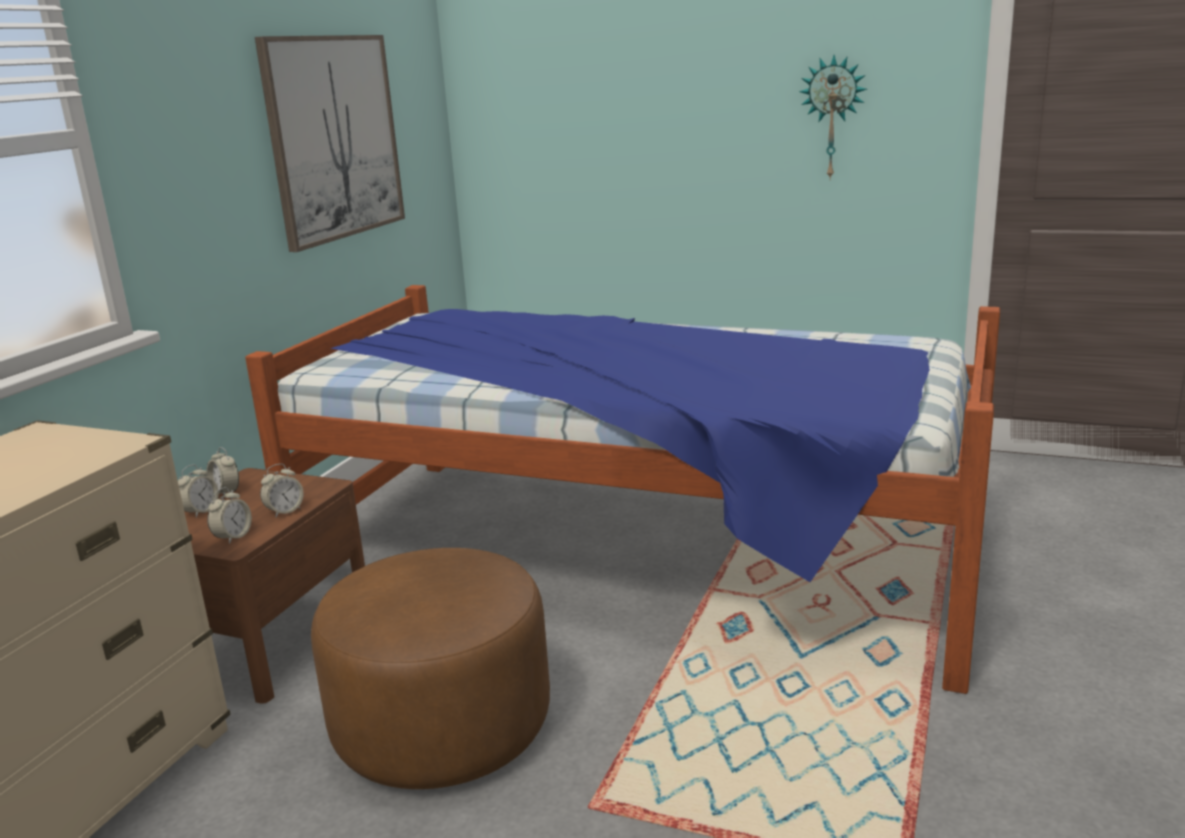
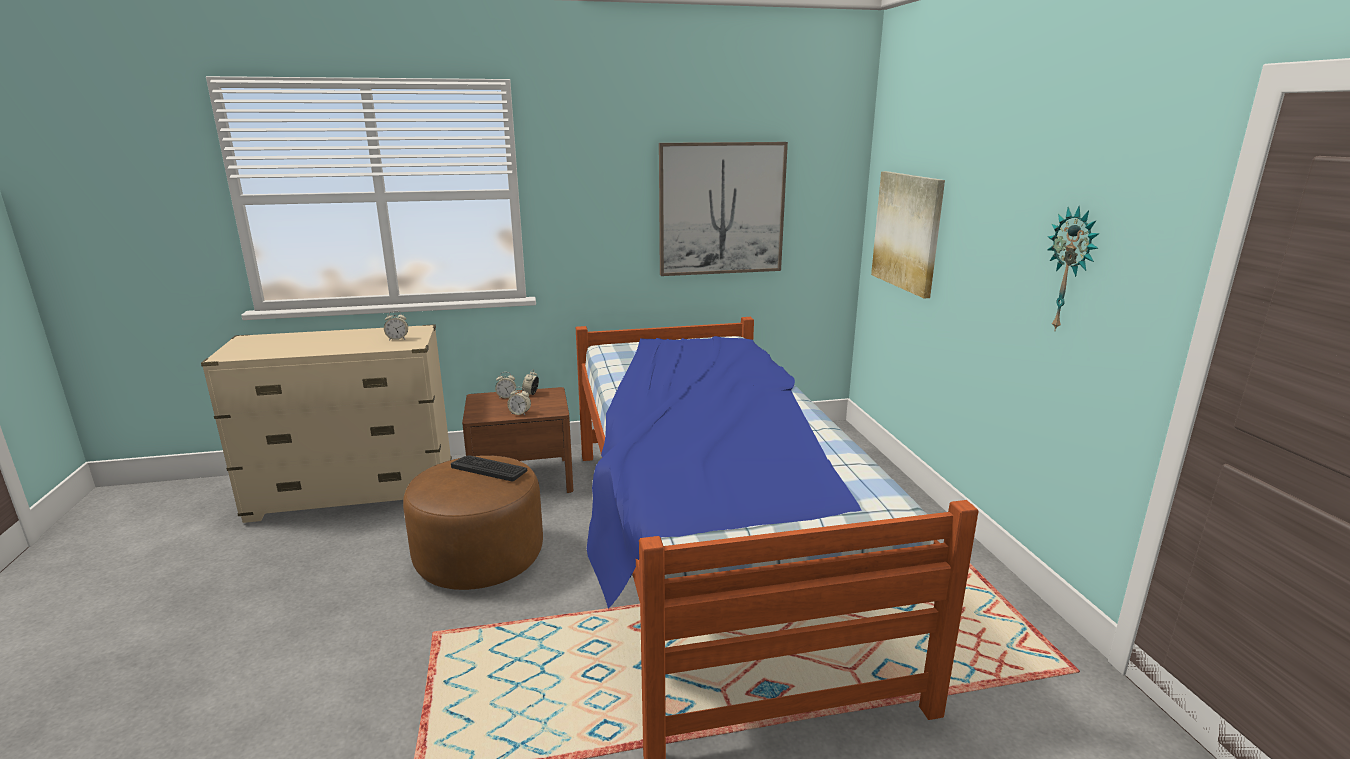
camera: 55 degrees right, 0 degrees up
(233, 537) = (485, 413): alarm clock -> alarm clock (397, 339)
(421, 569) = (489, 468): none -> keyboard
(554, 135) = (907, 231): none -> picture

